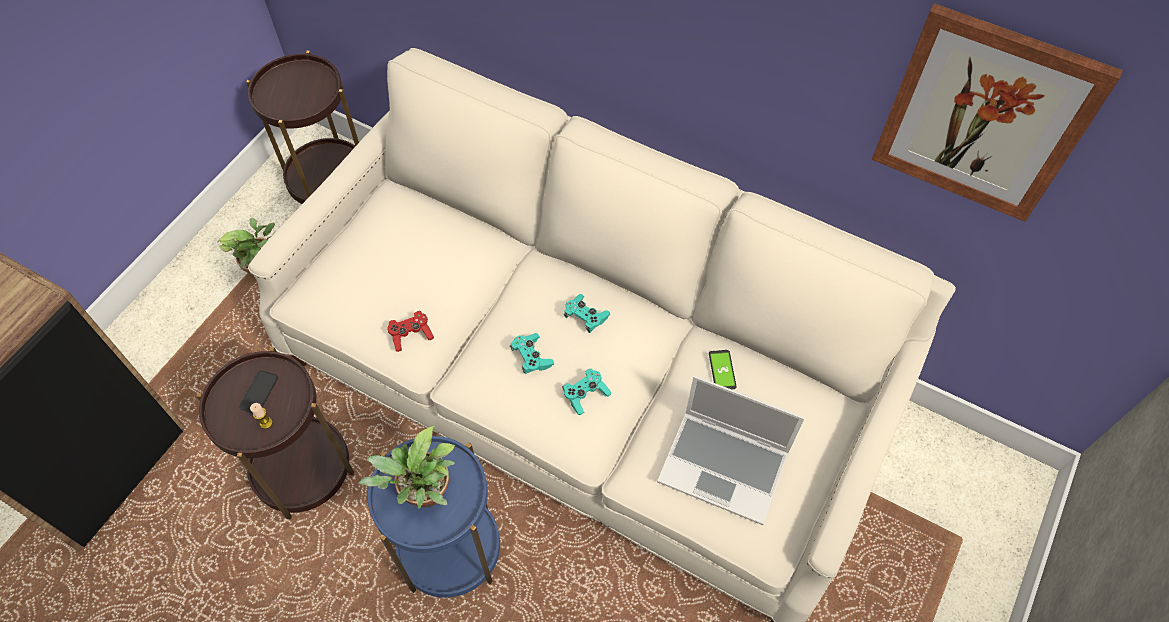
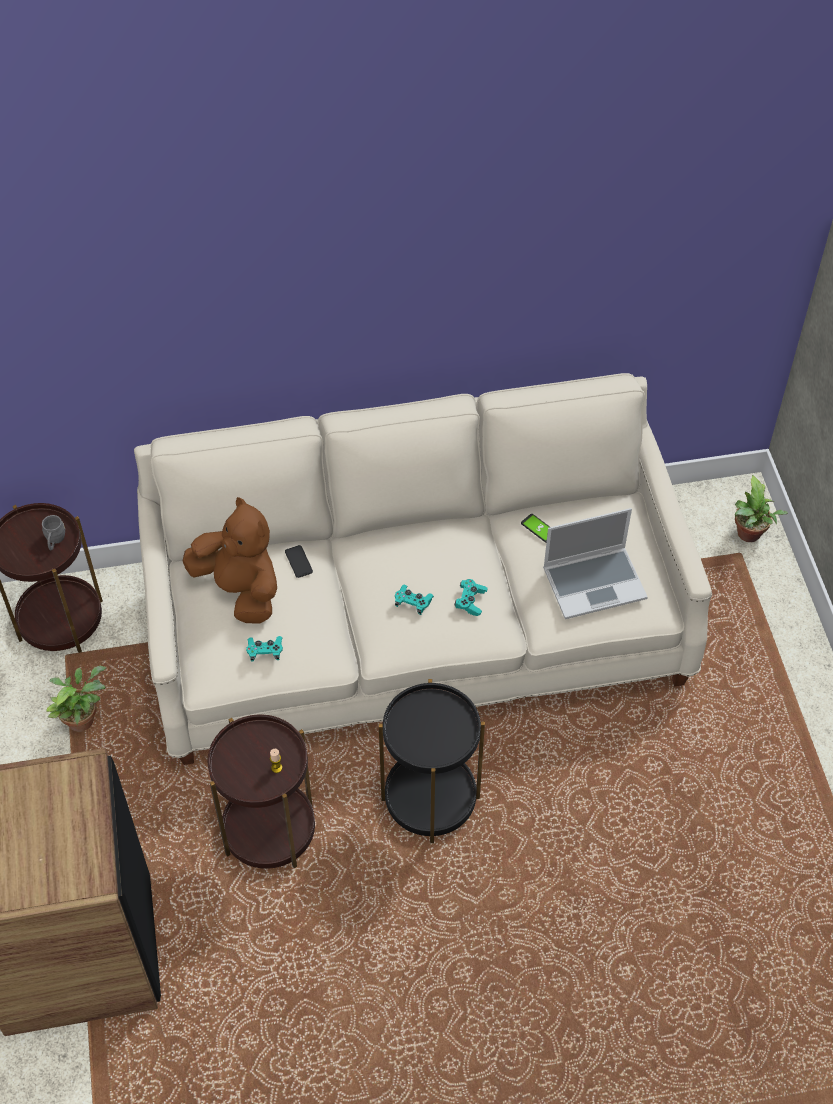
camera: 40 degrees left, 5 degrees down
(259, 392) = (249, 754): phone -> phone (298, 561)
(310, 99) = (55, 541): none -> grey mug
(403, 238) = (240, 589): none -> brown plush toy
(411, 335) = (316, 646): red game controller -> none
(423, 495) = (430, 731): potted plant -> potted plant (749, 536)
(450, 549) = (430, 799): blue side table -> black side table
(585, 317) = (422, 554): turquoise game controller -> turquoise game controller (265, 652)
(984, 116) = (621, 258): picture -> none

